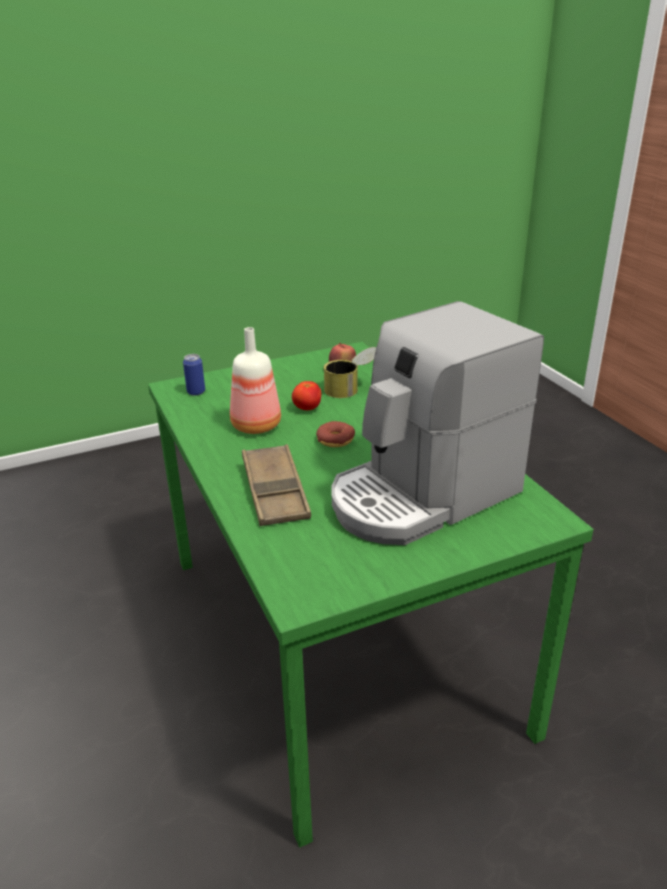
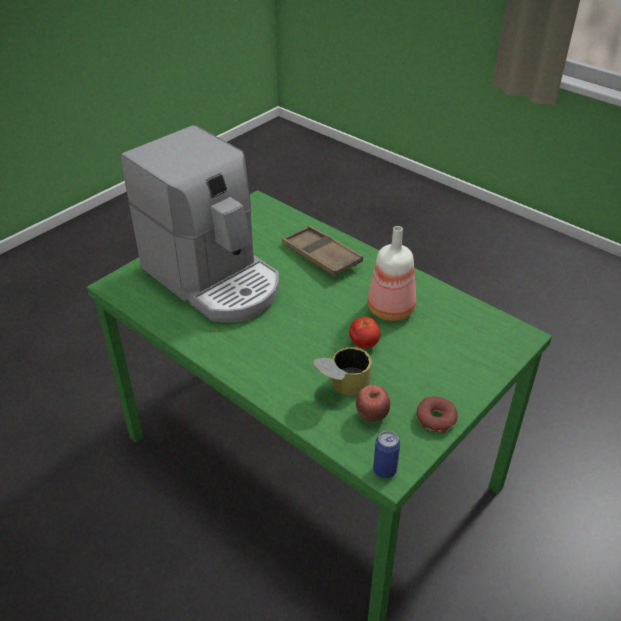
camera: 155 degrees right, 10 degrees up
(196, 392) = (490, 335): can -> can (384, 470)
(335, 440) = (310, 312): donut -> donut (436, 419)
(422, 496) = (214, 279): coffee machine -> coffee machine turned 105 degrees clockwise

